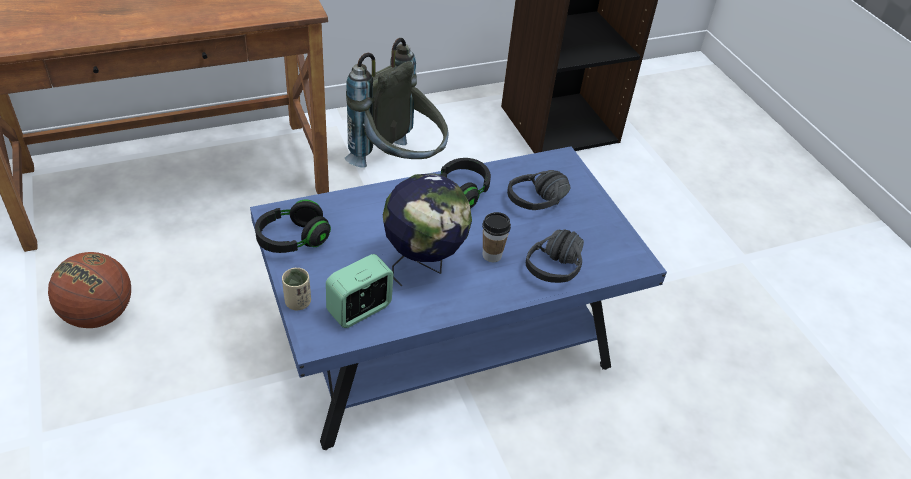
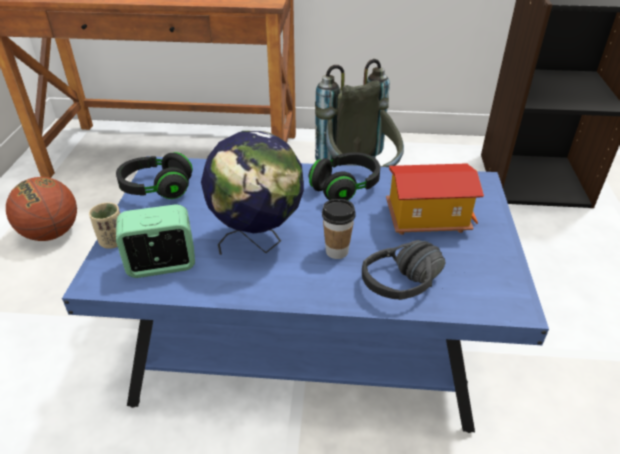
camera: 30 degrees right, 5 degrees down
(542, 206) = (427, 219): black headphones -> toy house

